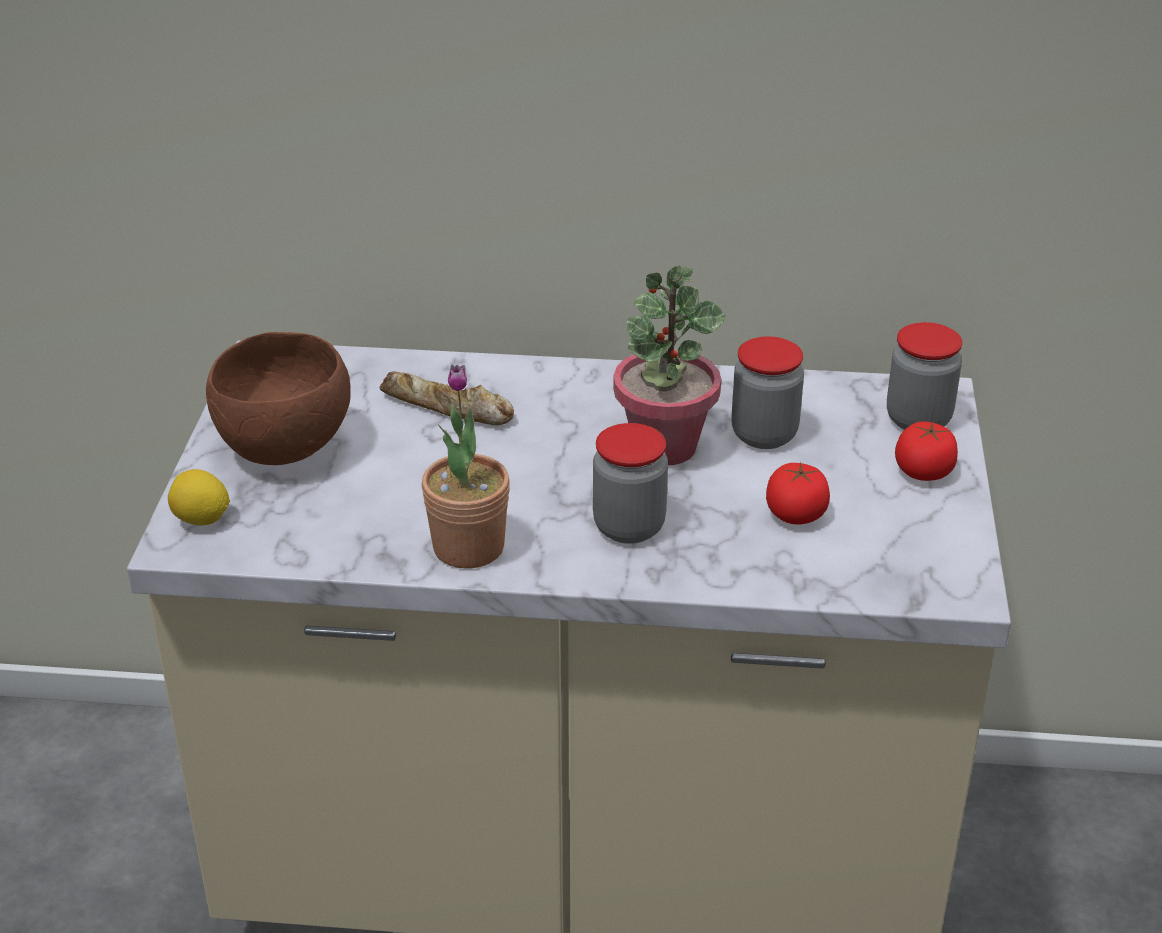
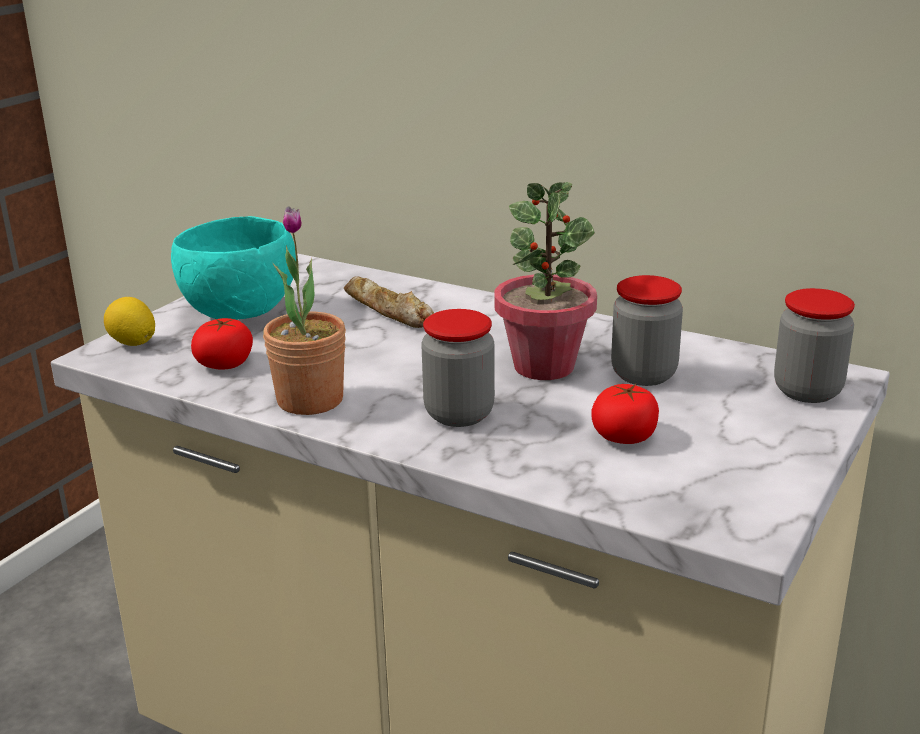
camera: 25 degrees right, 10 degrees down
(287, 448) = (242, 313): brown bowl -> turquoise bowl
(924, 470) = (783, 429): tomato -> tomato (225, 363)

